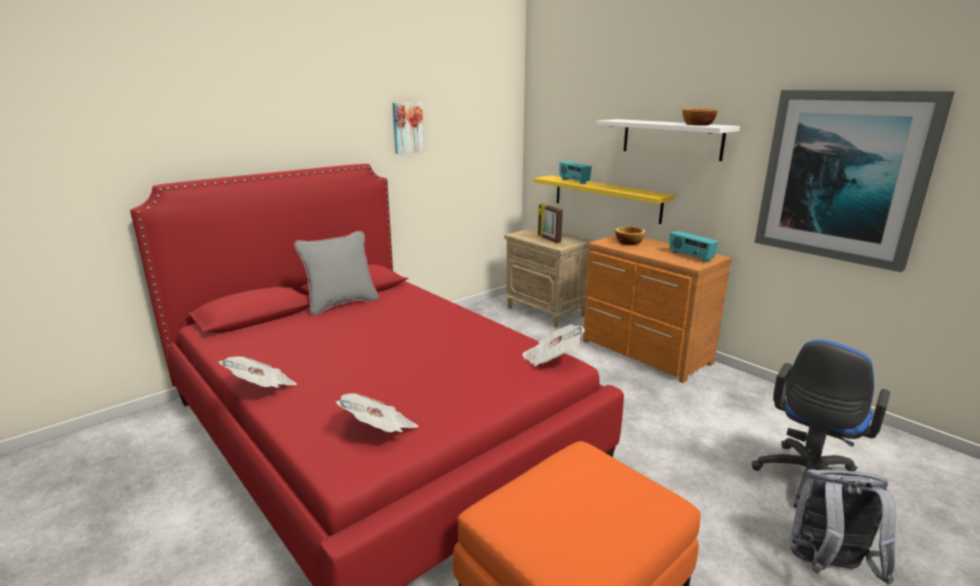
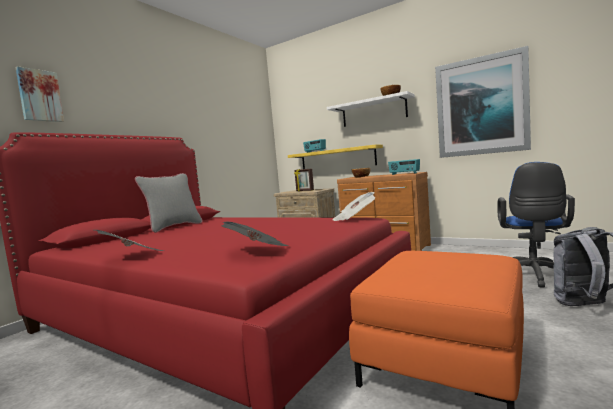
camera: 15 degrees left, 15 degrees down
(407, 127) = (203, 119): picture -> picture (39, 96)

